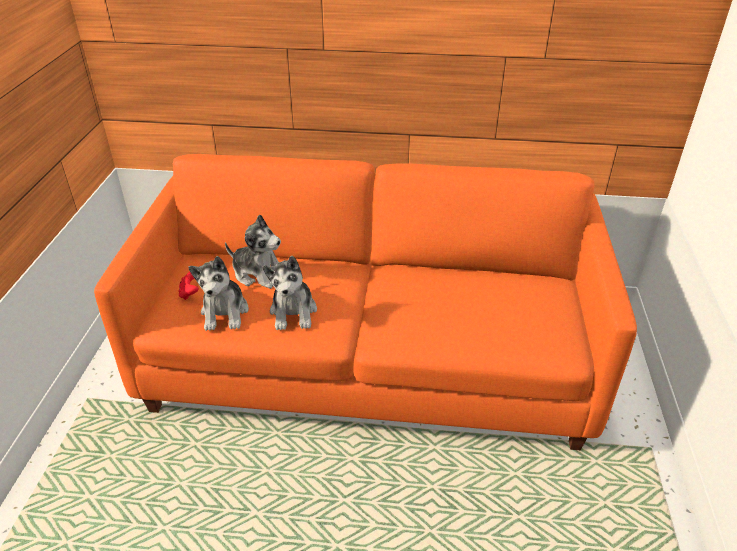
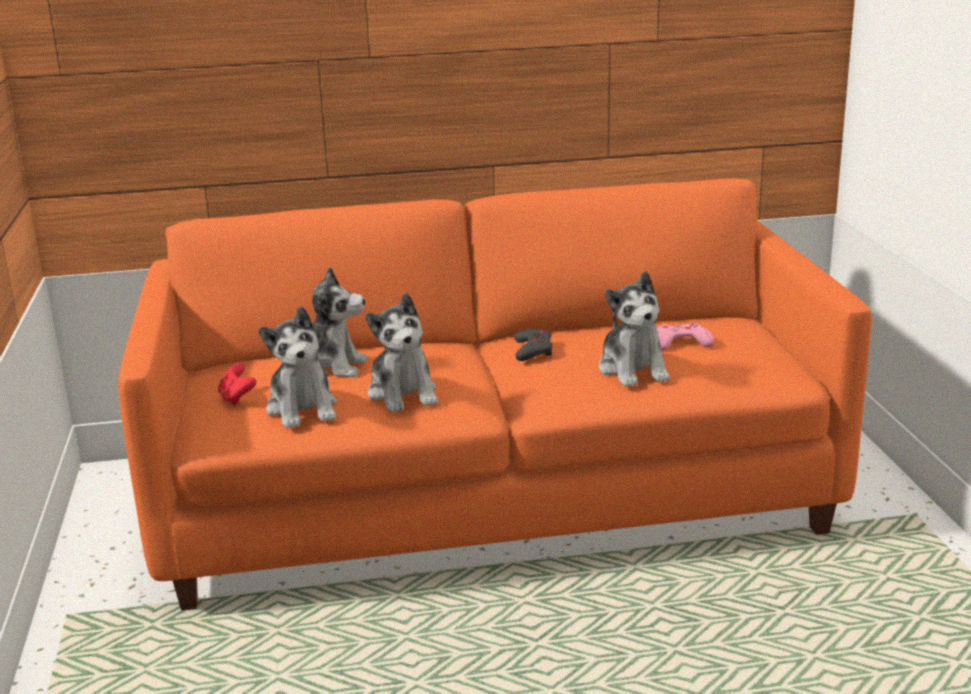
camera: 15 degrees left, 15 degrees down
(398, 286) = (533, 350): none -> grey game controller
(456, 322) = (633, 370): none -> plush toy
(502, 301) = (681, 343): none -> pink game controller

